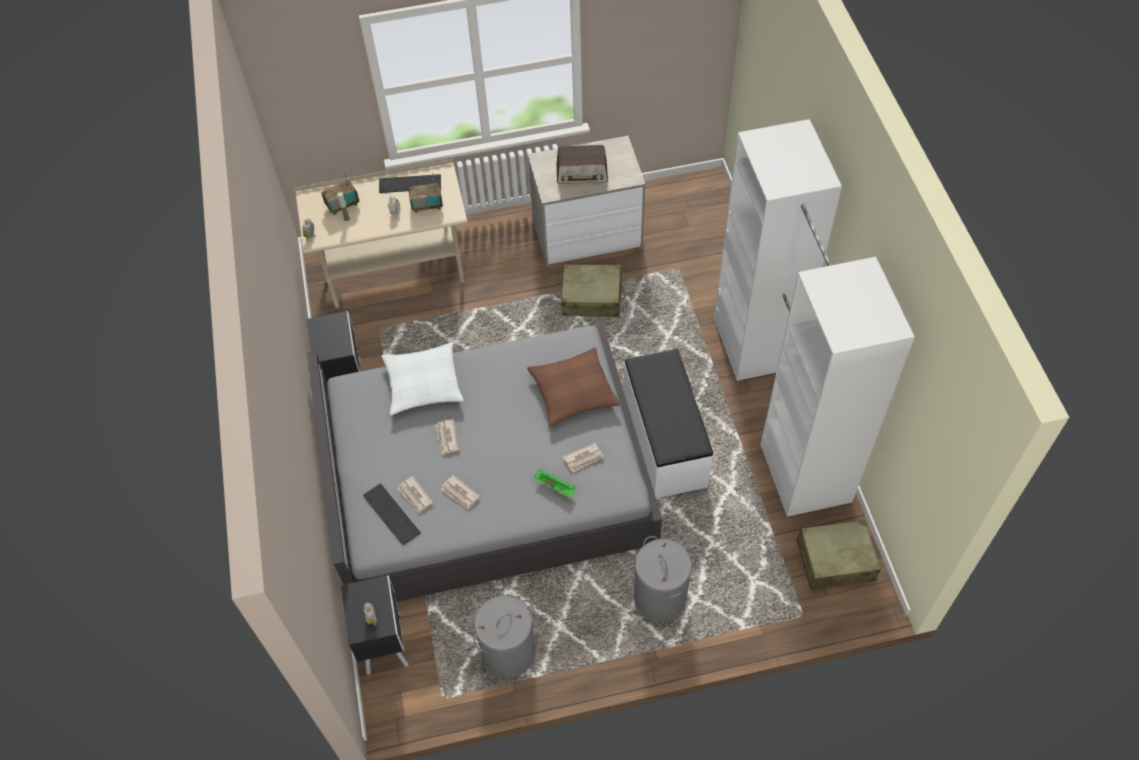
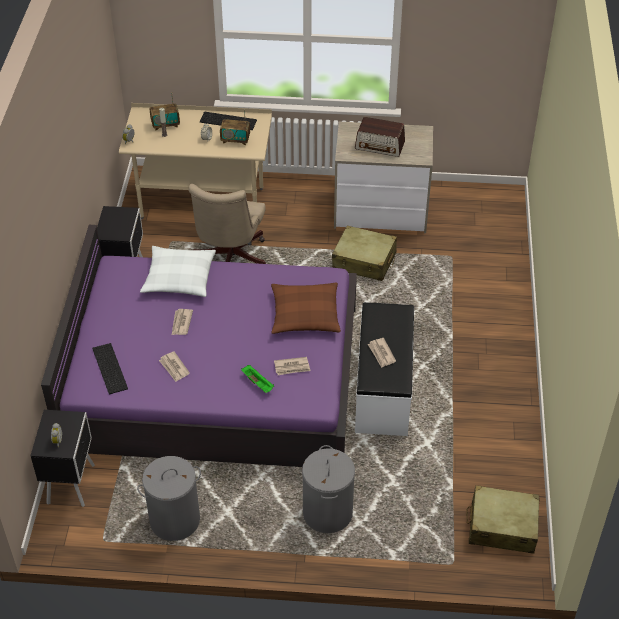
camera: 15 degrees right, 10 degrees down
(415, 496) = (135, 360): newspaper -> newspaper (381, 354)
(451, 334) = (229, 260): none -> beige office chair
(487, 478) = (213, 378): grey bed -> purple bed
(779, 406) = (500, 388): white wardrobe -> none

